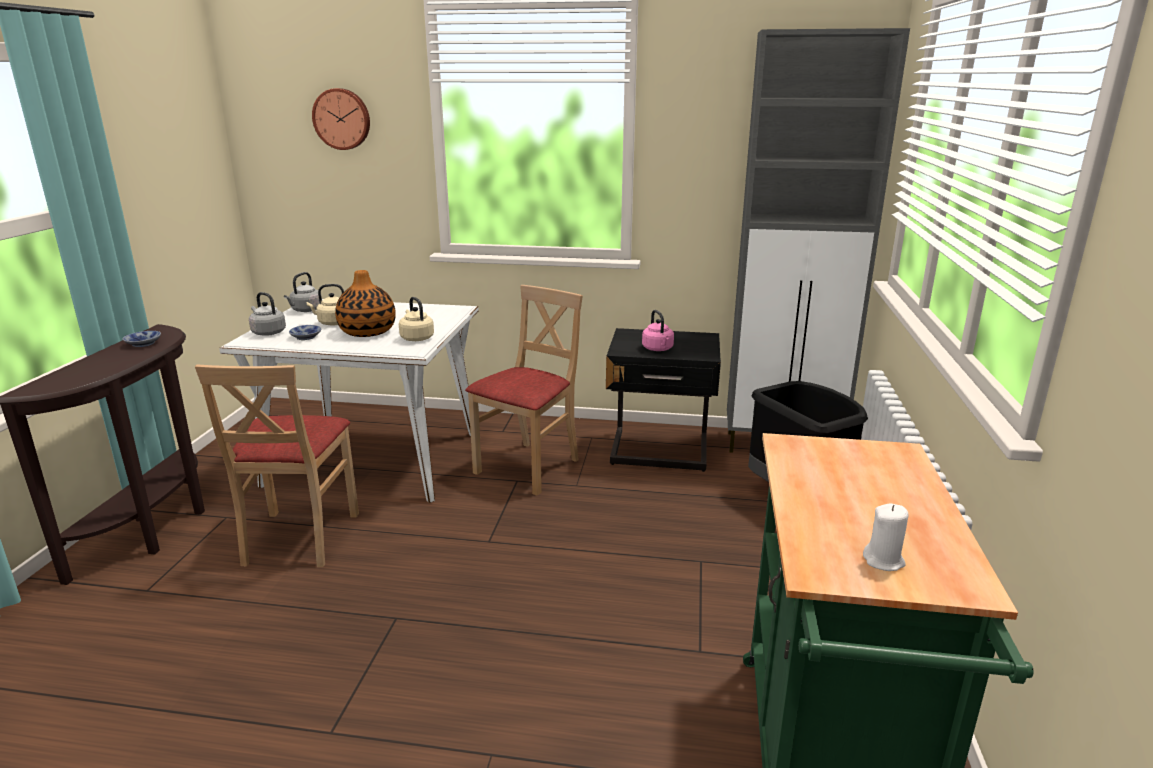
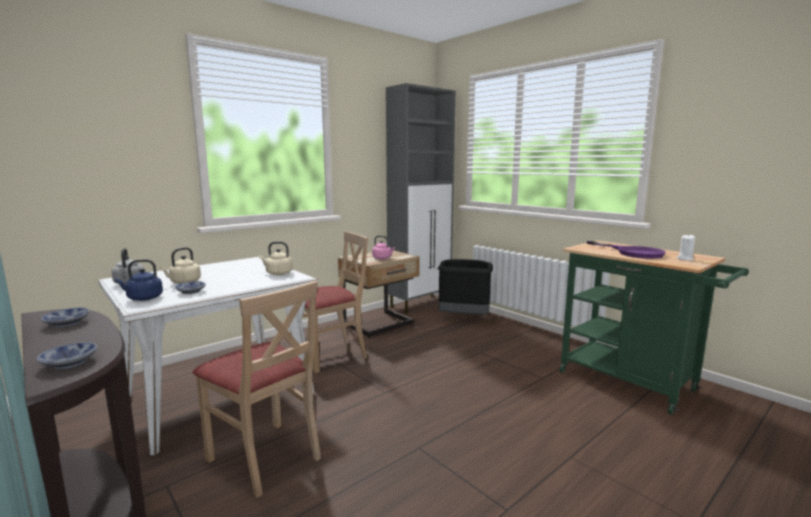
camera: 50 degrees left, 10 degrees down
(62, 380) = (72, 362): none -> bowl
(267, 332) = (143, 298): grey kettle -> blue kettle
(342, 119) = (108, 119): wall clock -> none
(368, 332) = (232, 279): vase -> none
(528, 467) = (331, 355): beige chair -> beige chair turned 75 degrees clockwise
(660, 453) = (380, 325): black nightstand -> beige nightstand
(844, 498) = (632, 253): none -> purple frying pan

